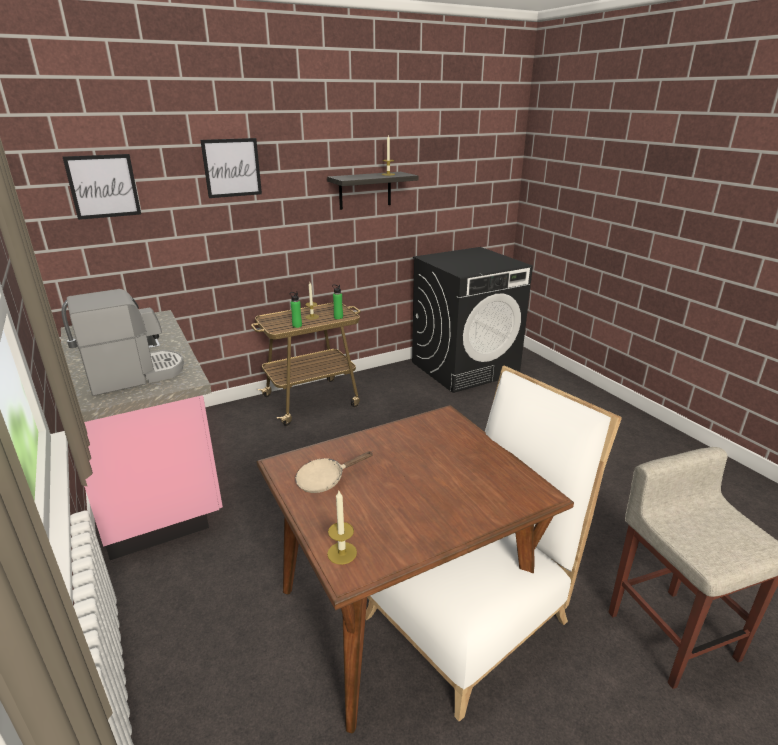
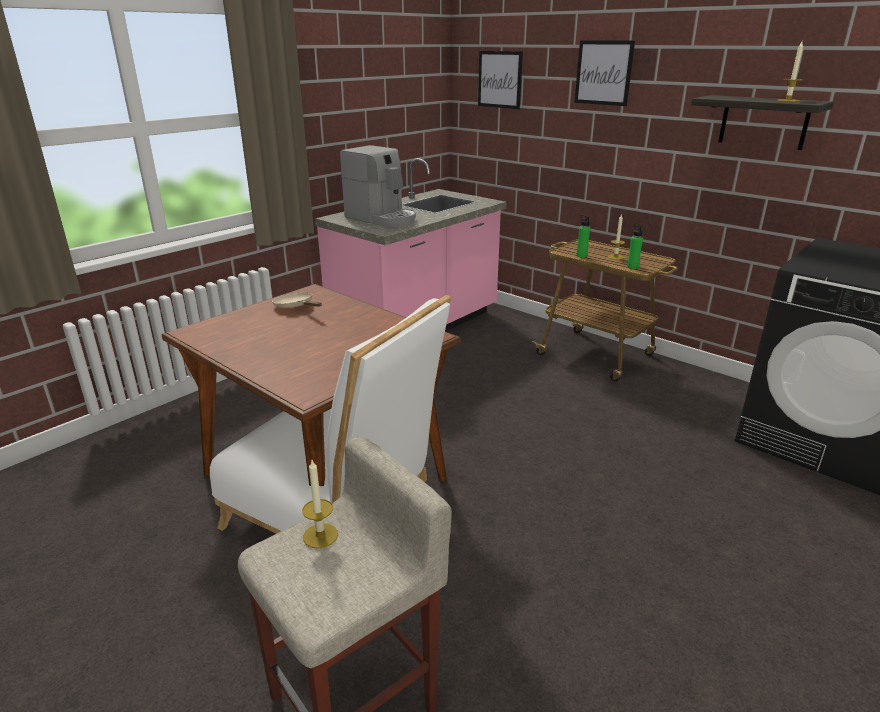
camera: 70 degrees right, 0 degrees up
(342, 553) = (209, 326): candle -> candle (320, 535)

